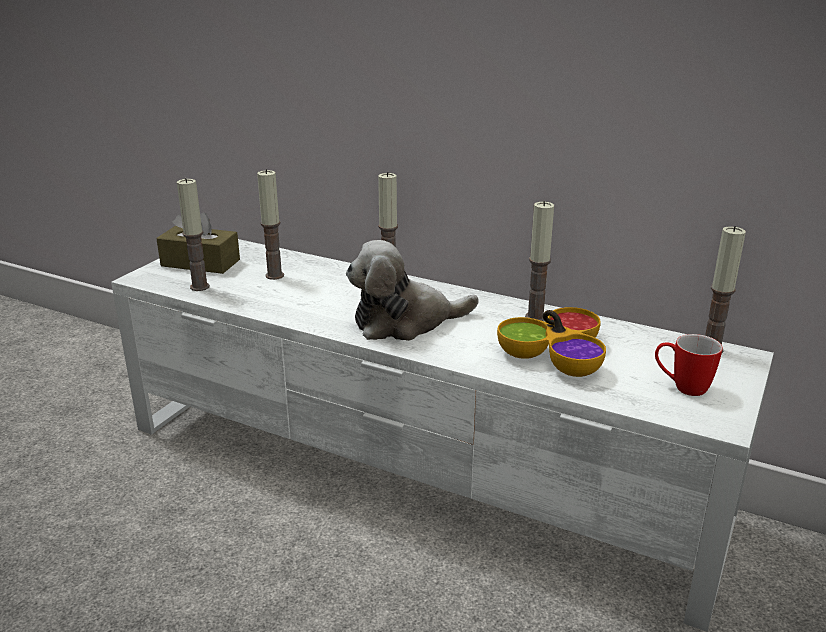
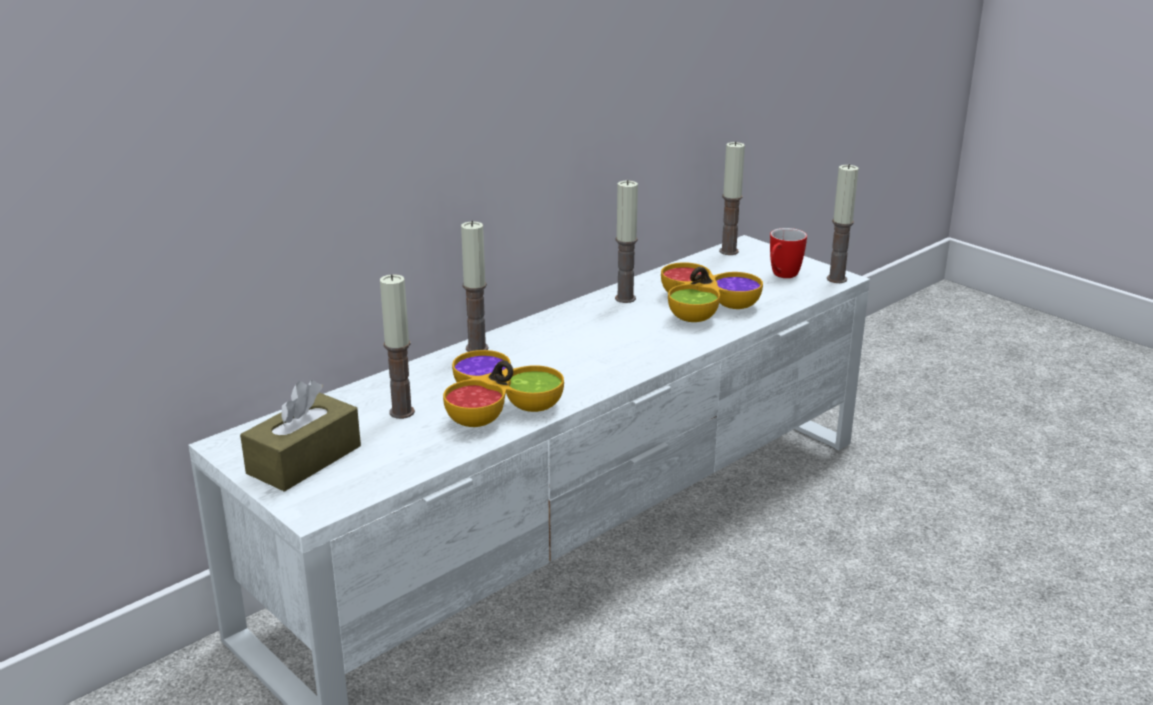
camera: 70 degrees left, 0 degrees up
(200, 287) = (390, 466): candle -> candle (837, 279)
(300, 302) = (497, 405): none -> bowl
(405, 322) = (592, 357): plush toy -> none

